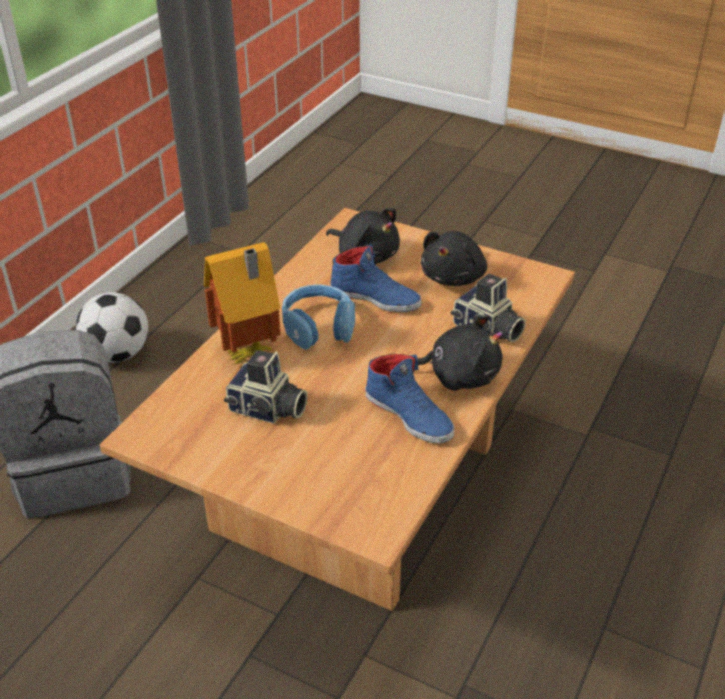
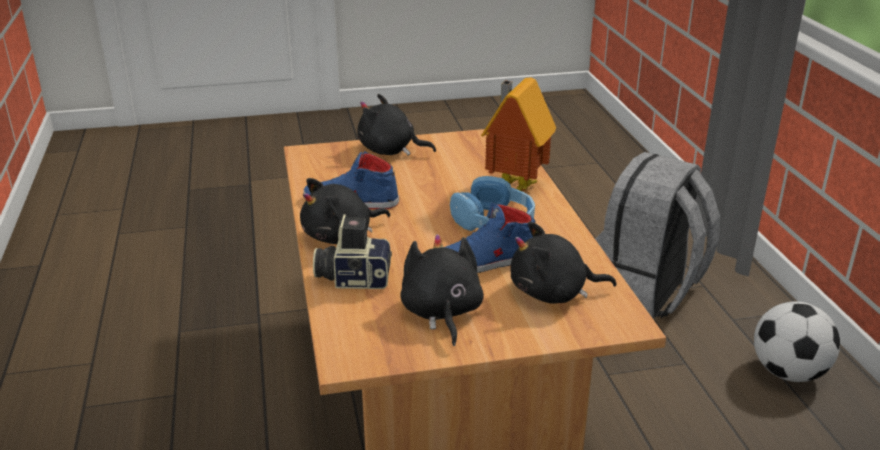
camera: 140 degrees right, 10 degrees down
(267, 410) = (447, 169): camera -> none
(282, 476) = (390, 151): none -> black plush toy

